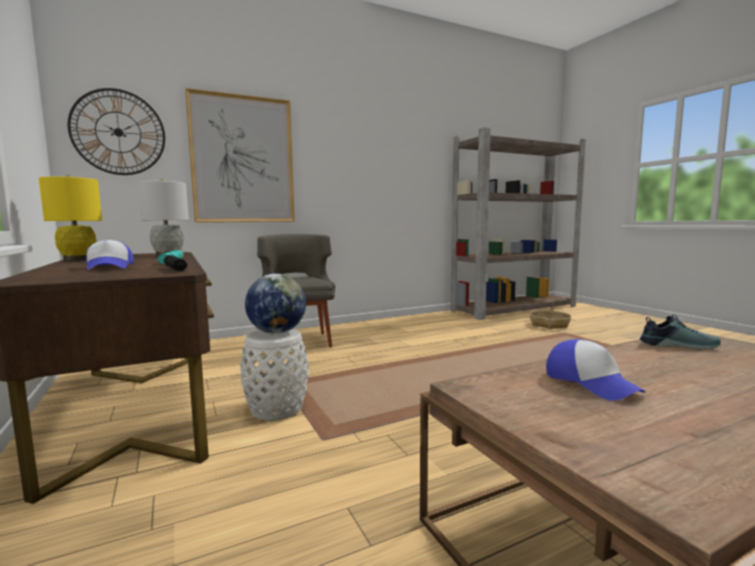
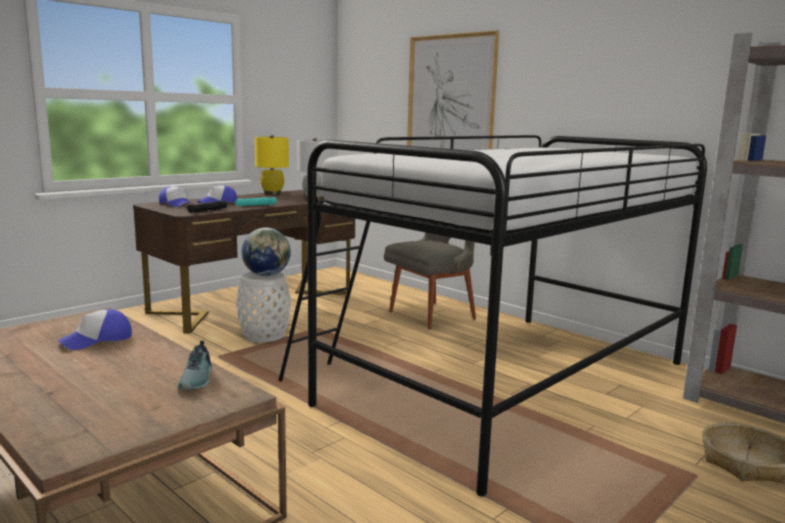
camera: 70 degrees right, 5 degrees up
(70, 275) = (176, 204): none -> cap
(118, 132) = (370, 86): wall clock -> none
(448, 344) = (505, 382): none -> black bed

